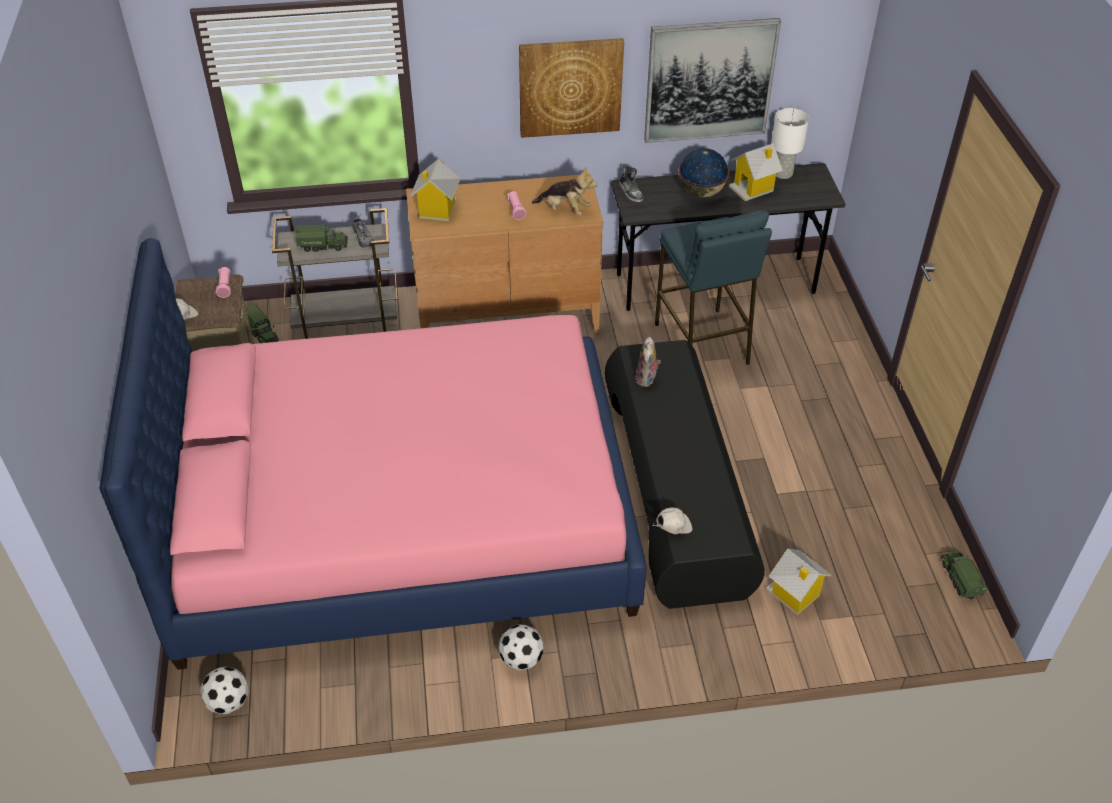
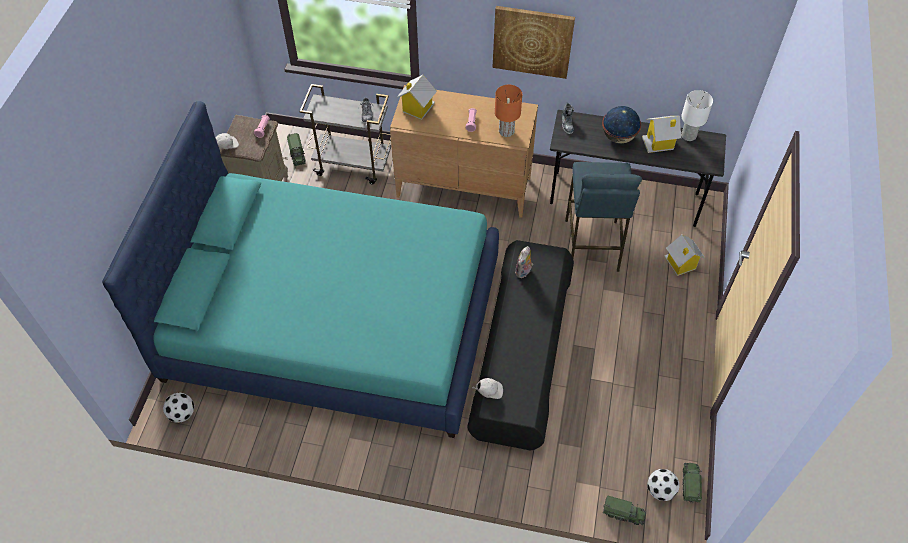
camera: 20 degrees right, 10 degrees up
(322, 245) = (338, 112): toy truck -> toy truck (623, 513)
(402, 517) = (333, 319): pink bed -> turquoise bed
(521, 660) = (367, 444): football -> football (660, 490)
(565, 210) = (506, 131): plush toy -> orange table lamp
(709, 80) = (640, 58): picture -> none
(794, 594) = (567, 457): toy house -> toy house (680, 264)

